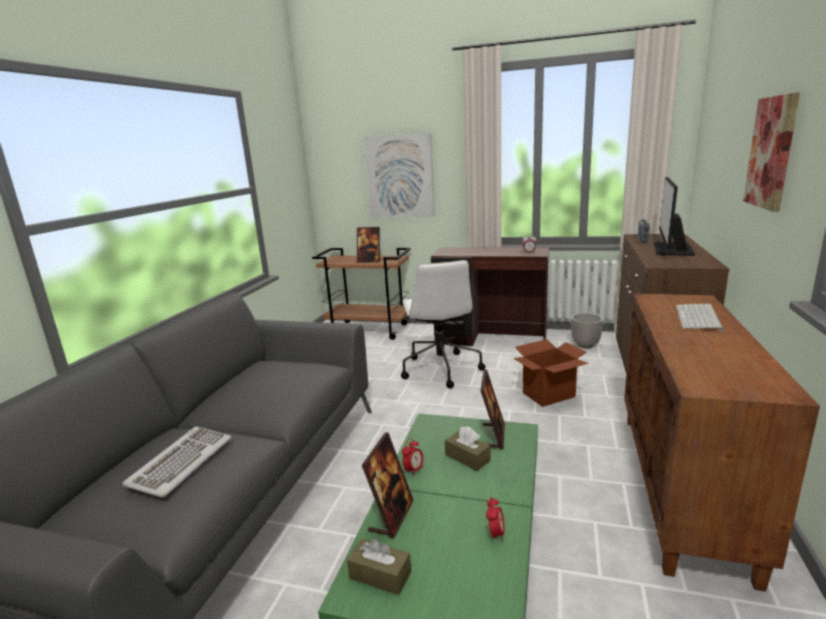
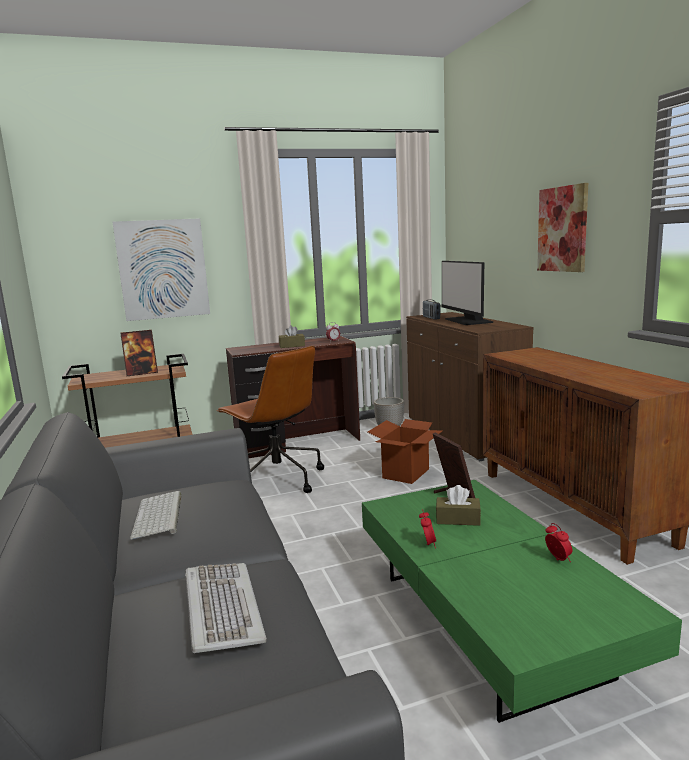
camera: 35 degrees left, 5 degrees down
(380, 575) = (521, 625): brown tissue box -> brown tissue box (292, 346)
(391, 516) = (463, 583): picture frame -> none
(440, 369) = (277, 479): white office chair -> brown office chair
(699, 318) = (558, 360): keyboard -> keyboard (159, 516)

